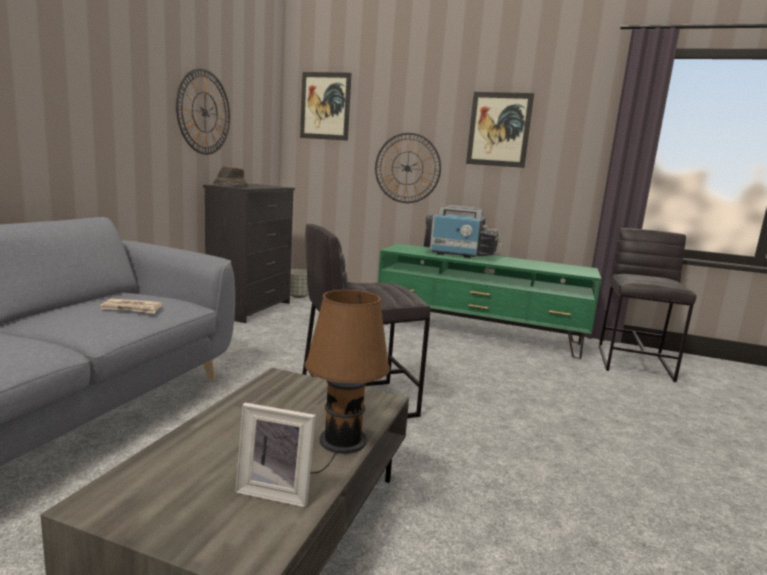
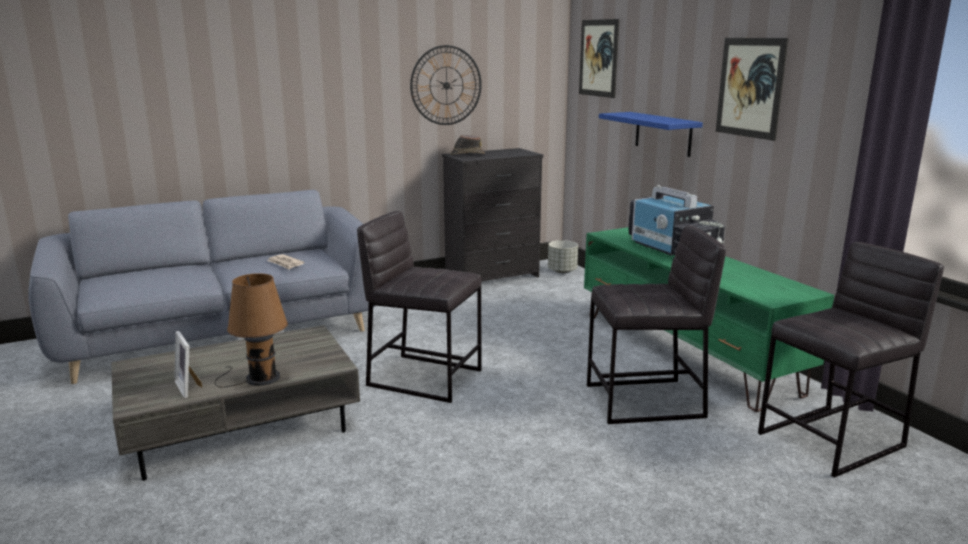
camera: 45 degrees right, 5 degrees up
(407, 168) = (663, 133): wall clock -> blue shelf
(525, 370) = (645, 401): none -> grey stool

